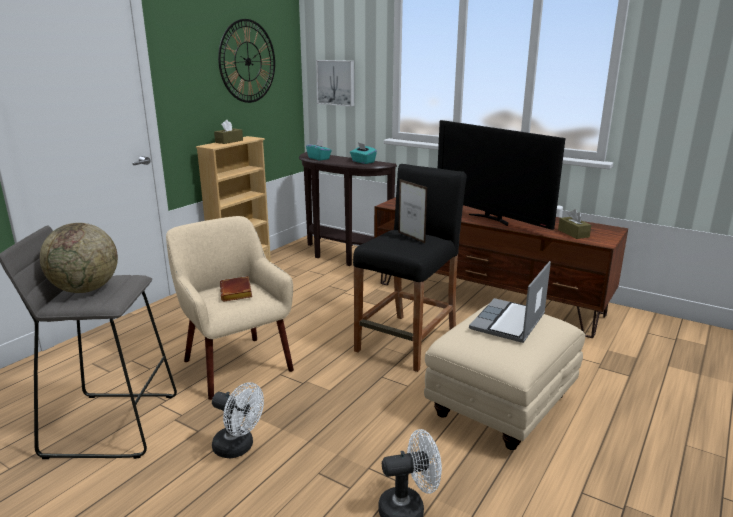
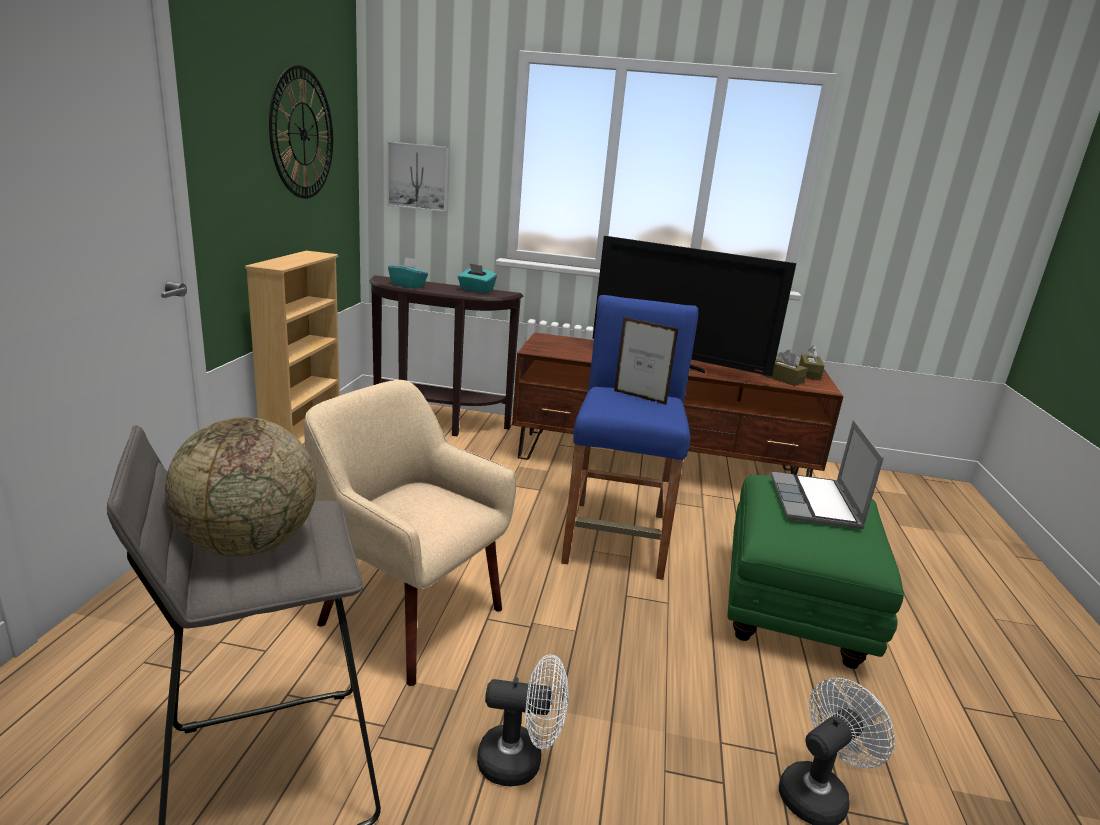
camera: 25 degrees left, 0 degrees up
(229, 141) = (291, 258): brown tissue box -> brown tissue box (809, 374)
(237, 293) = (426, 504): brown book -> none
(407, 341) = (616, 537): black stool -> blue stool
(500, 407) = (792, 611): beige ottoman -> green ottoman

